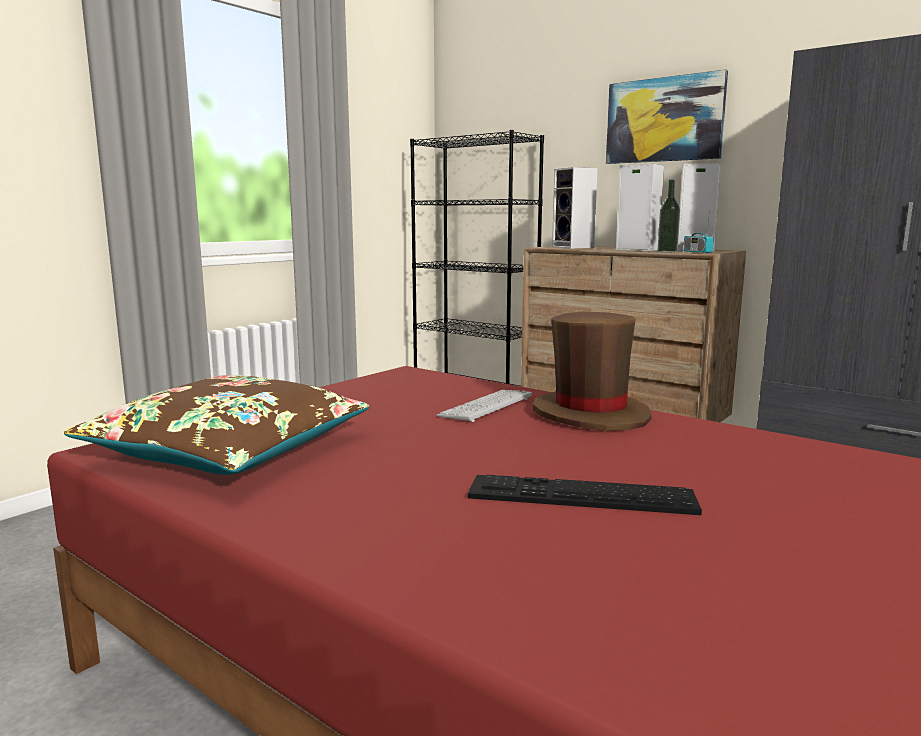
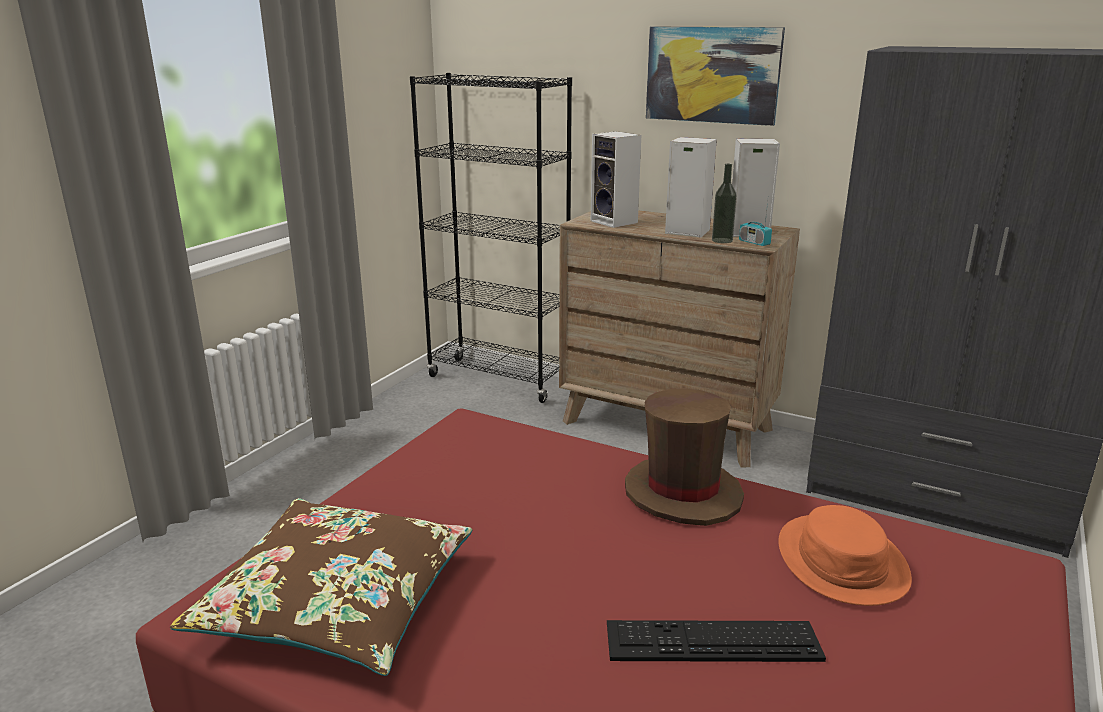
camera: 10 degrees left, 10 degrees up
(486, 407) = (574, 489): keyboard -> none
(743, 458) = (842, 561): none -> orange hat

